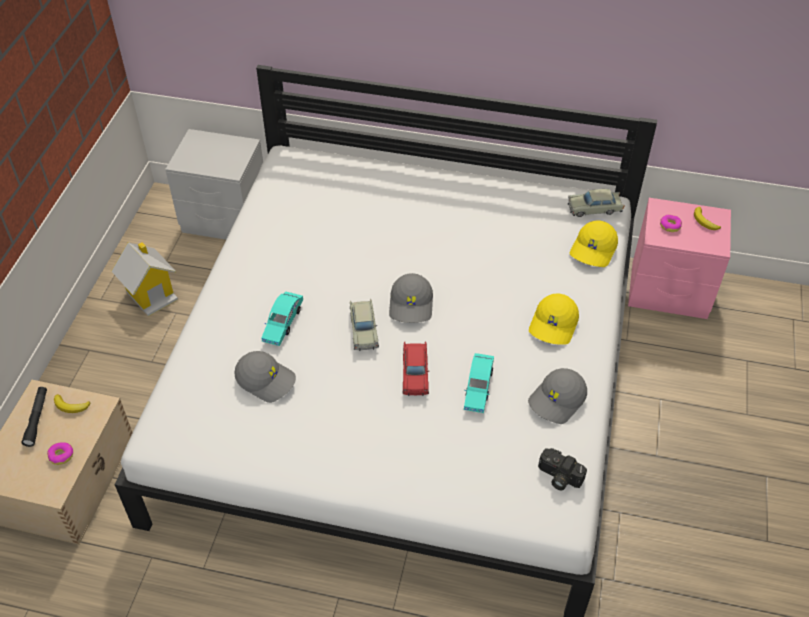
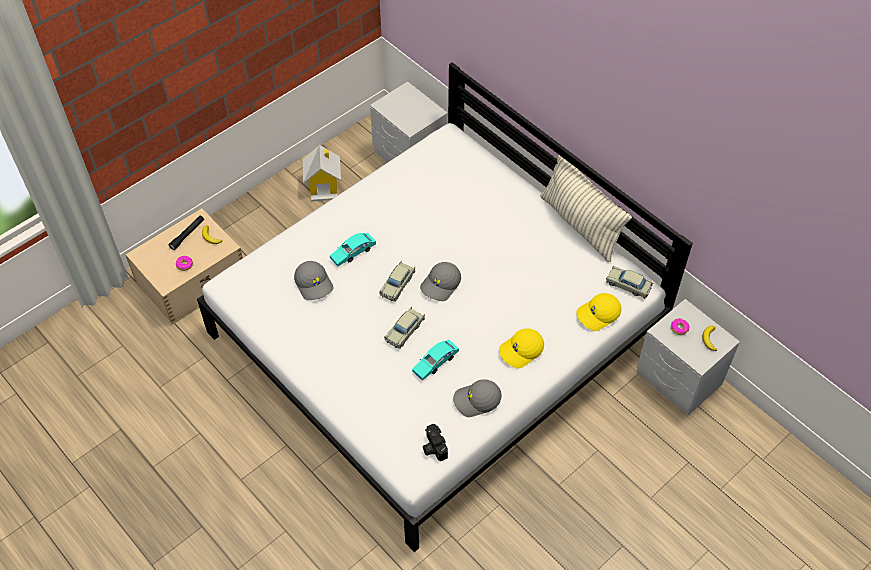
camera: 35 degrees right, 5 degrees up
(415, 373) = (405, 331): red toy car -> beige toy car
(496, 177) = (580, 225): none -> pillow
(668, 291) = (678, 379): pink nightstand -> grey nightstand

